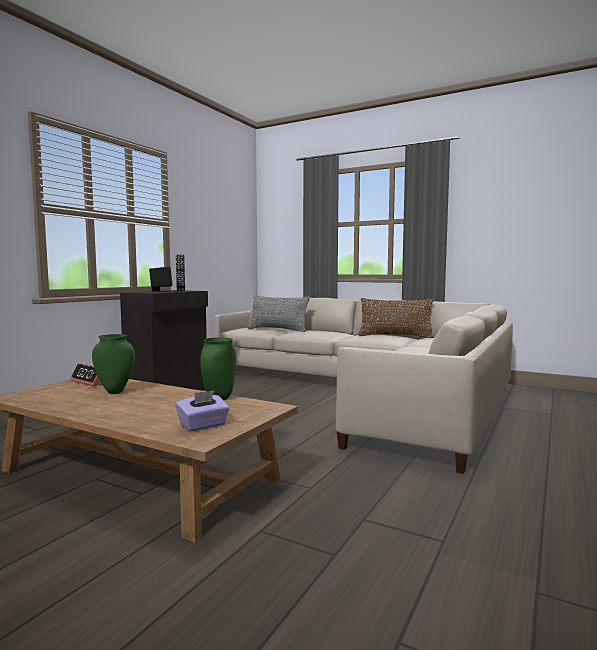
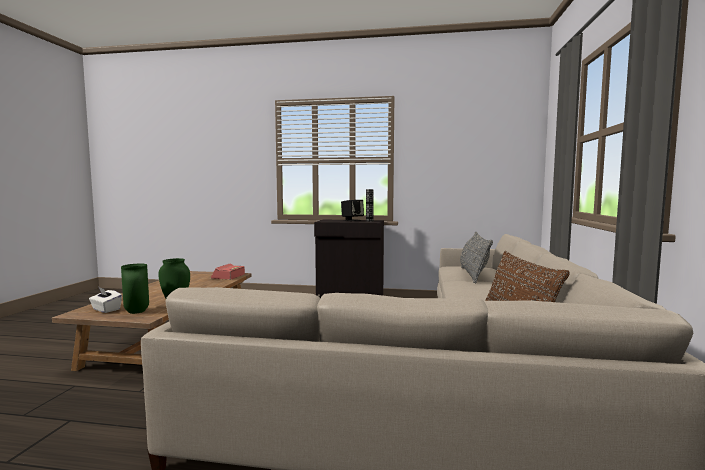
camera: 70 degrees right, 0 degrees up
(115, 392) = (196, 284): green vase -> green vase (136, 312)
(203, 426) = (106, 309): purple tissue box -> white tissue box

